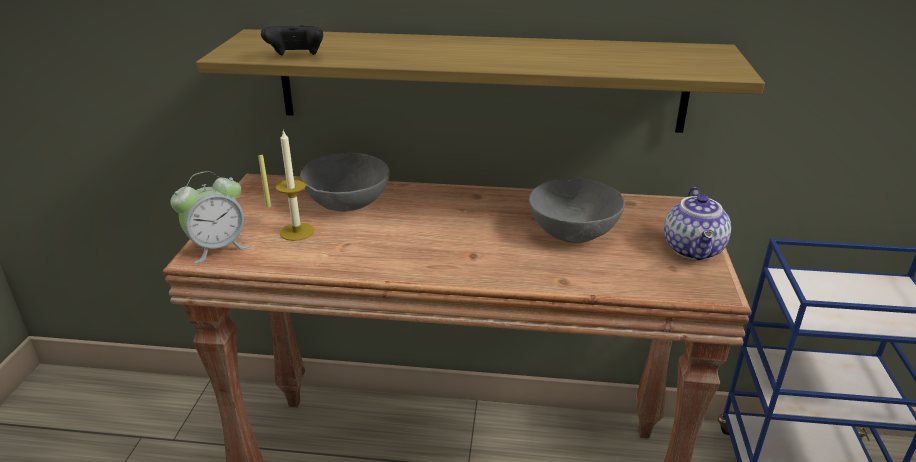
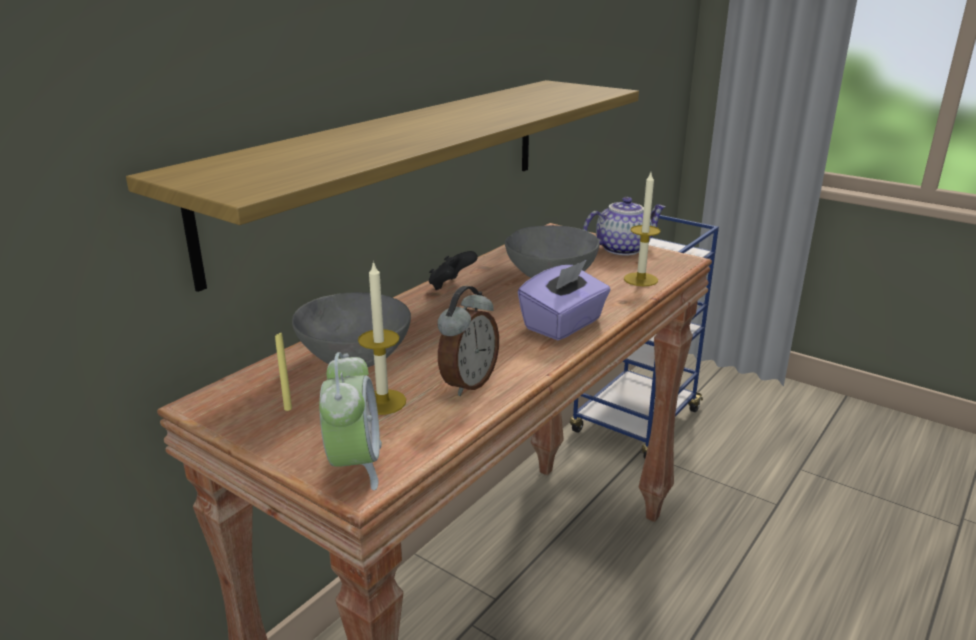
camera: 60 degrees left, 5 degrees down
(296, 57) = (328, 168): black game controller -> black game controller (451, 286)
(345, 253) = (467, 383): none -> alarm clock
(481, 264) = (564, 324): none -> purple tissue box
(628, 278) = (640, 279): none -> candle
(694, 250) = (622, 248): teapot -> teapot turned 60 degrees counterclockwise

